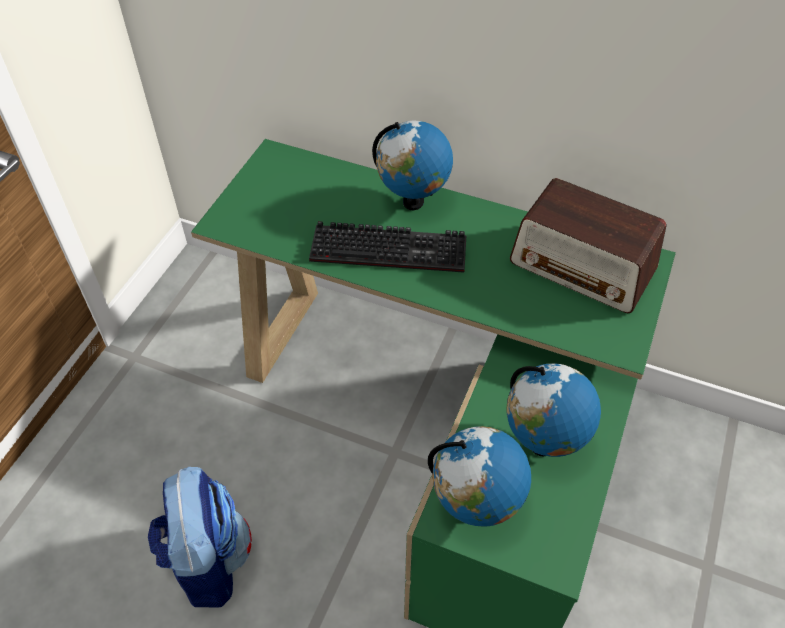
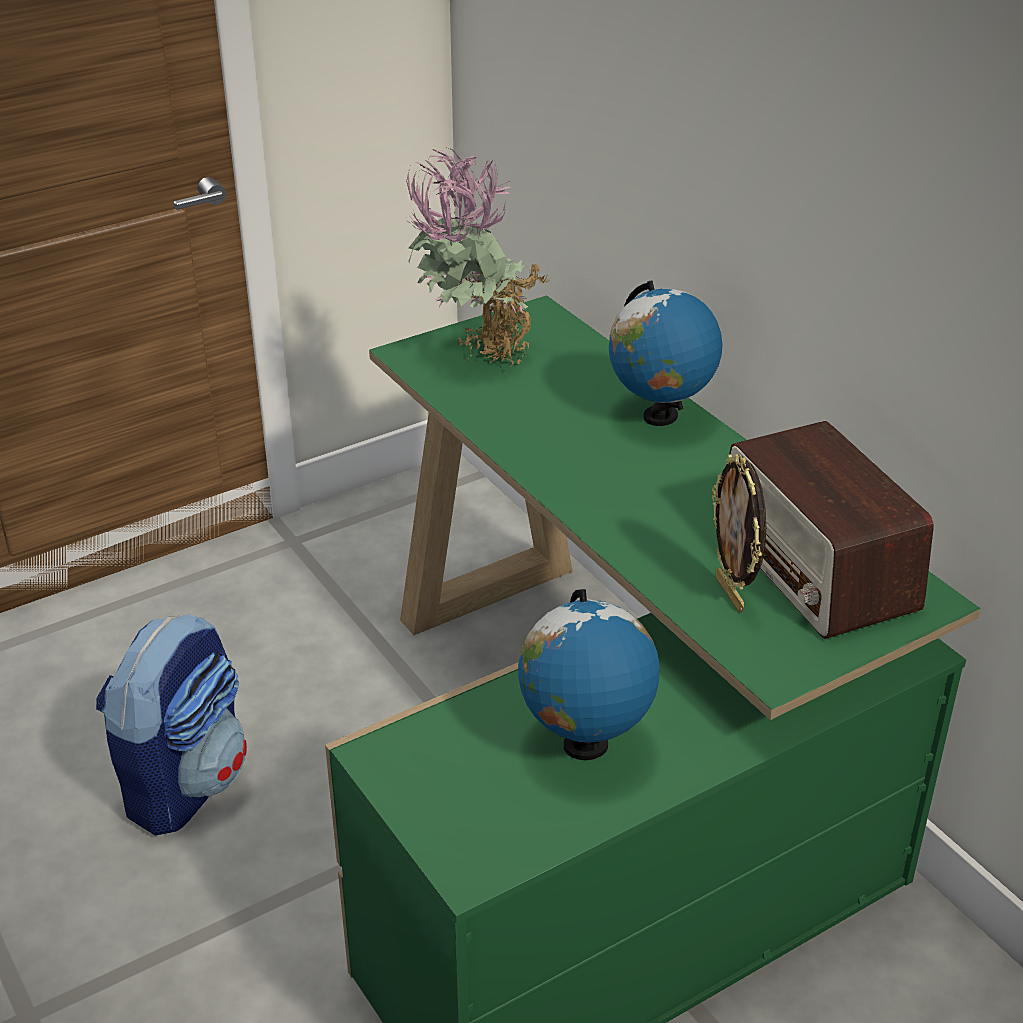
camera: 35 degrees right, 15 degrees down
(266, 207) = (475, 357): none -> potted plant
(391, 248) = (581, 450): keyboard -> none
(475, 508) = (430, 763): globe -> none
(559, 309) = (731, 594): none -> picture frame

